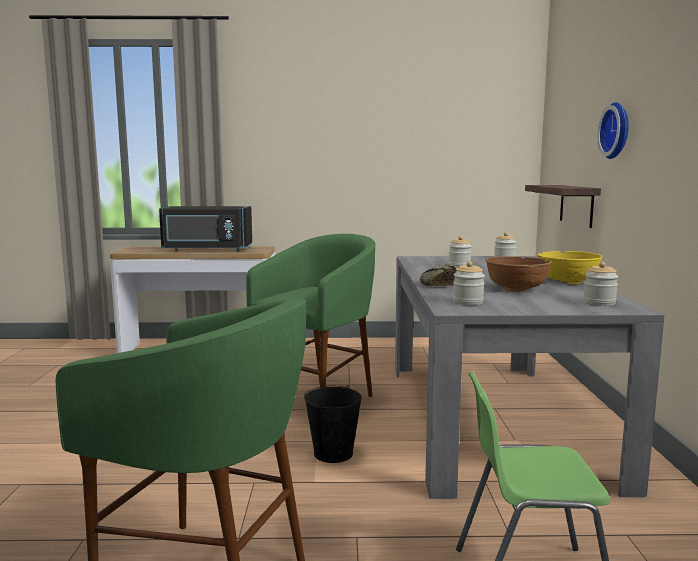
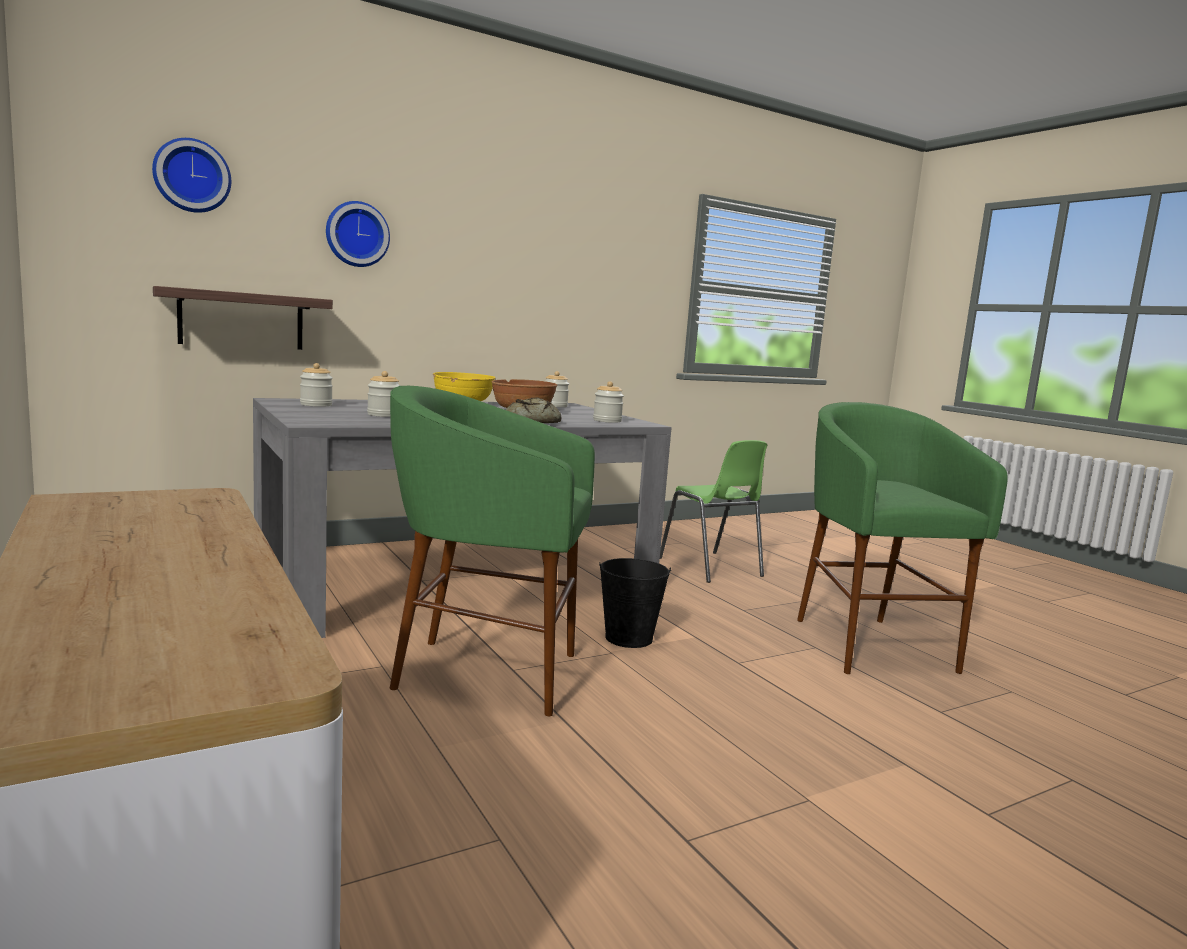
camera: 120 degrees left, 0 degrees up
(207, 249) = (157, 546): black microwave -> none
(571, 112) = (192, 176): none -> wall clock

